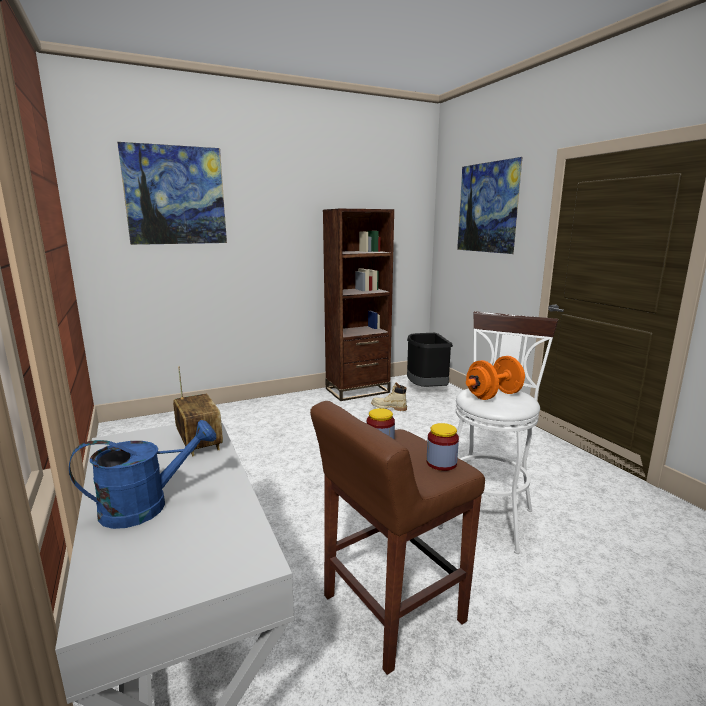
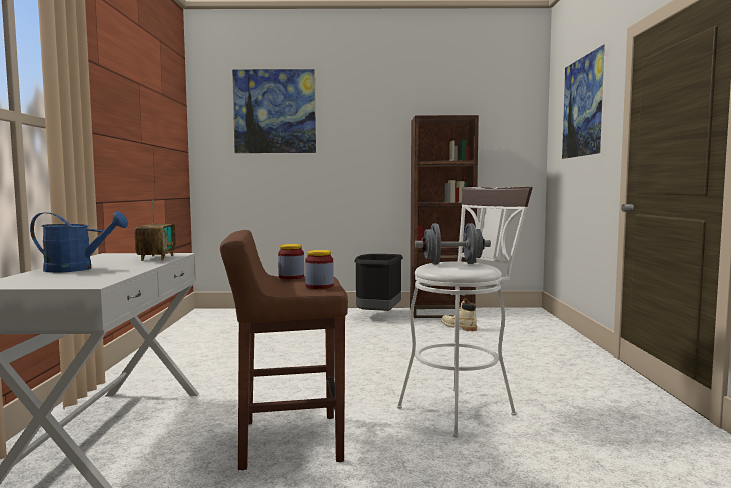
camera: 25 degrees right, 10 degrees down
(426, 389) = (520, 319): black trash can -> black trash can (378, 316)
(493, 395) = (452, 264): orange dumbbell -> grey dumbbell

